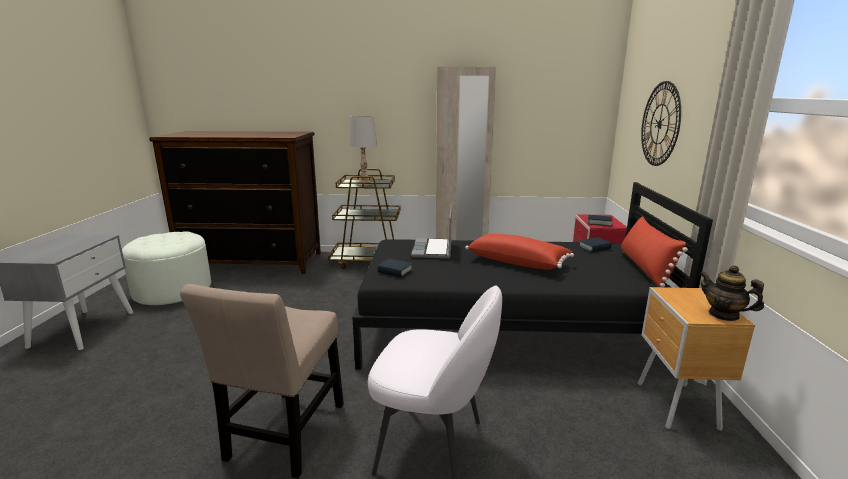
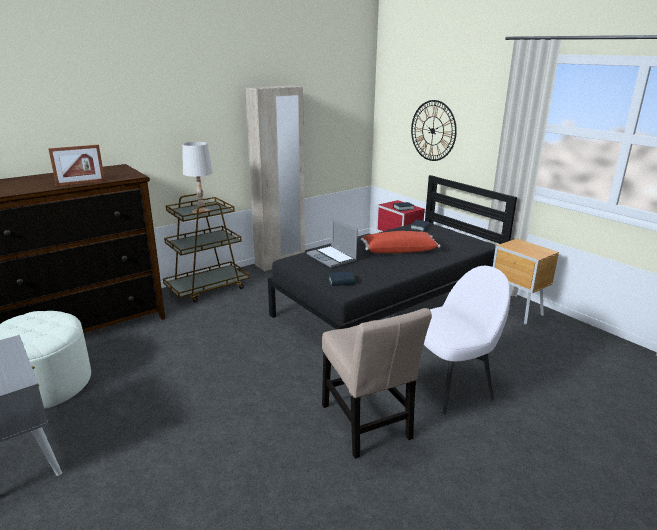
camera: 40 degrees left, 5 degrees up
(243, 136) = (81, 183): none -> picture frame
(645, 268) = (464, 234): red pillow -> none
(723, 315) = (543, 251): teapot -> none

